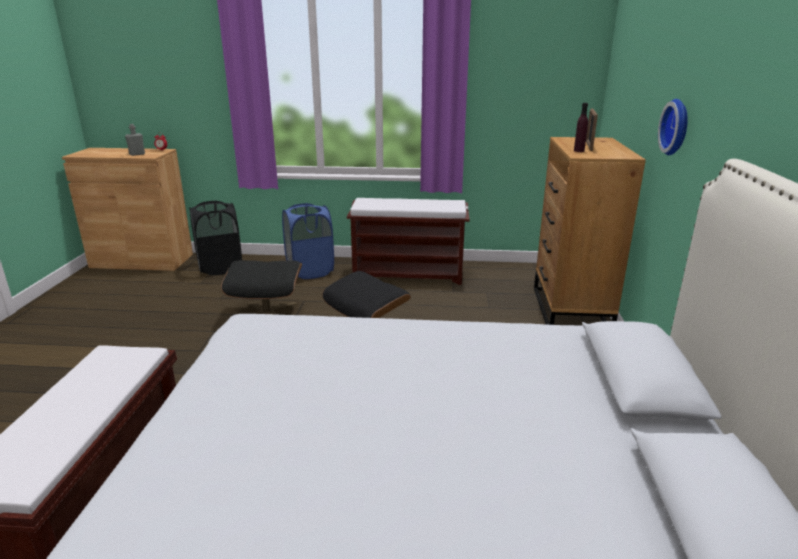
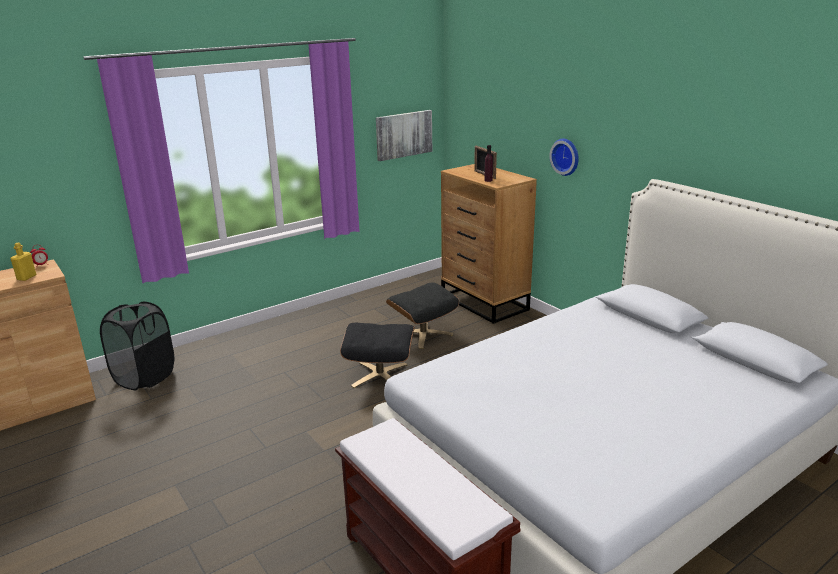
camera: 40 degrees left, 0 degrees up
(137, 154) = (26, 277): grey bottle -> yellow bottle
(267, 314) = (272, 395): black ottoman -> black ottoman (423, 334)
(310, 271) = (245, 346): blue laundry basket -> none
(409, 275) = (336, 318): brown bench -> none
(543, 95) = (403, 134): none -> picture

